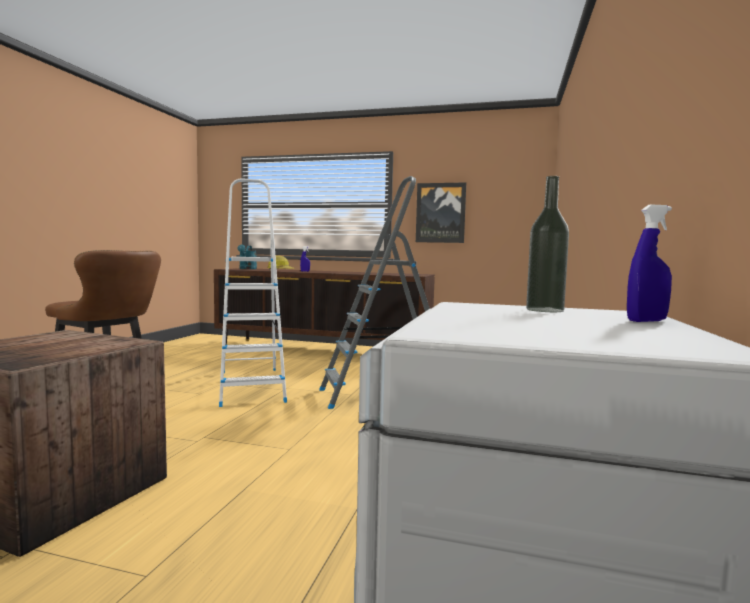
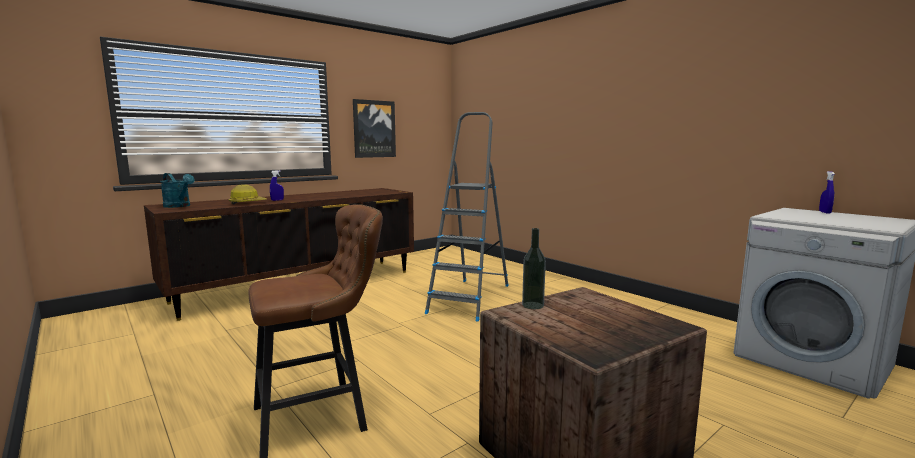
camera: 55 degrees left, 5 degrees up
(251, 386) = (369, 334): white step ladder -> none
(544, 310) = (791, 213): bottle -> bottle (533, 305)

